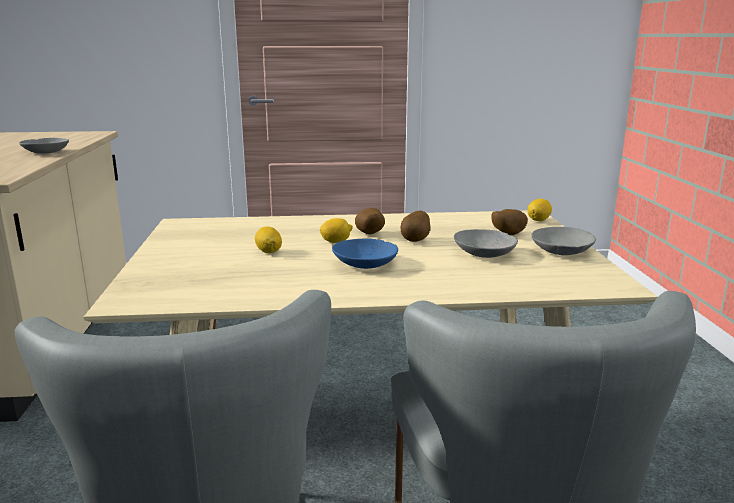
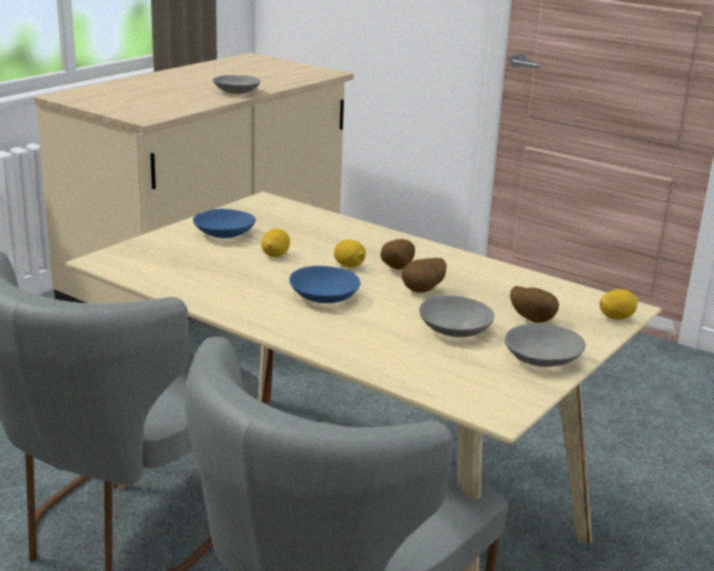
camera: 40 degrees right, 5 degrees up
(195, 251) = (224, 233): none -> blue bowl

